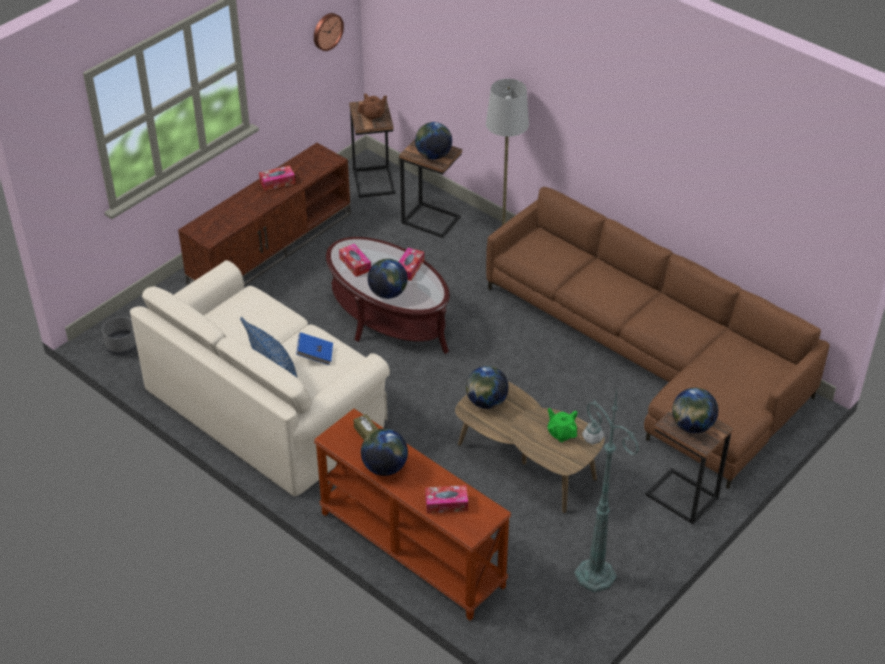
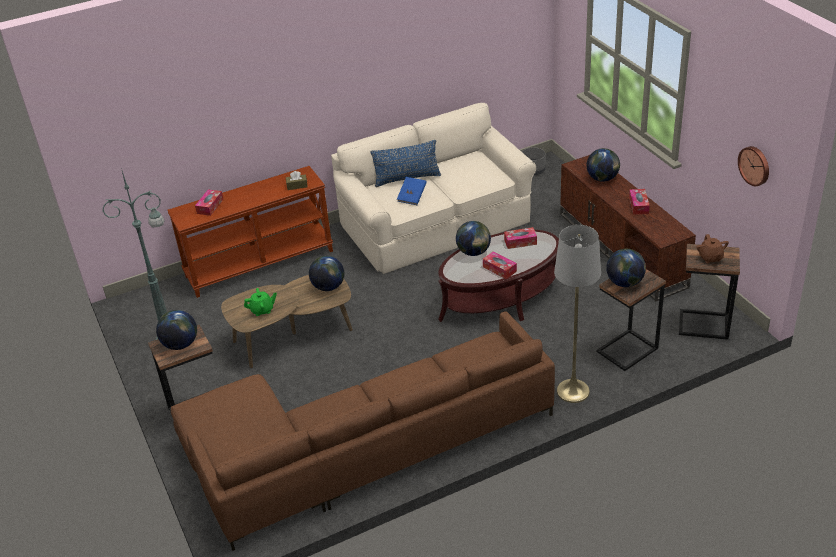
camera: 115 degrees right, 5 degrees down
(384, 467) = (261, 188): globe -> globe (602, 178)

